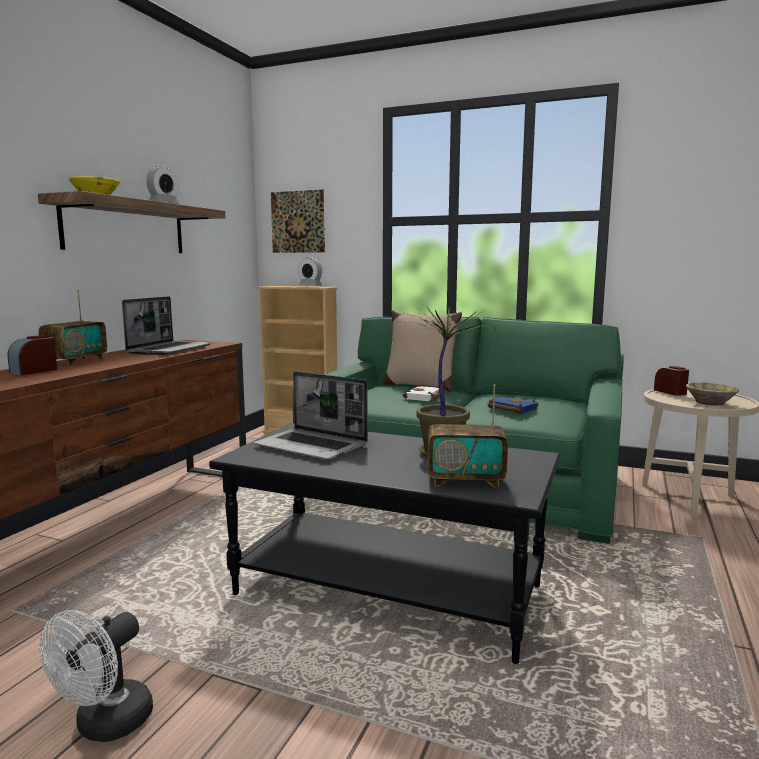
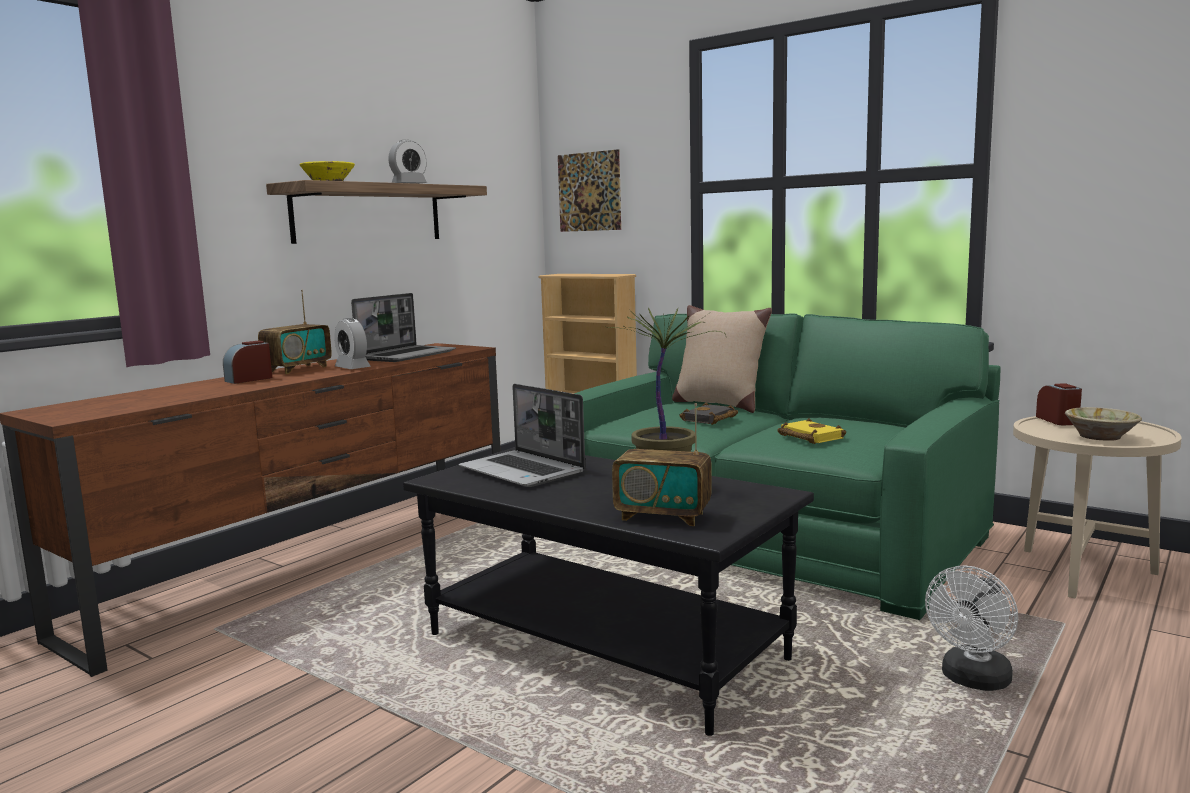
camera: 15 degrees right, 0 degrees up
(105, 726) = (263, 738): white fan -> white fan (973, 680)
(310, 286) = (601, 274): alarm clock -> alarm clock (352, 368)
(425, 397) = (710, 419): white book -> black book
(510, 409) = (808, 437): blue book -> yellow book

